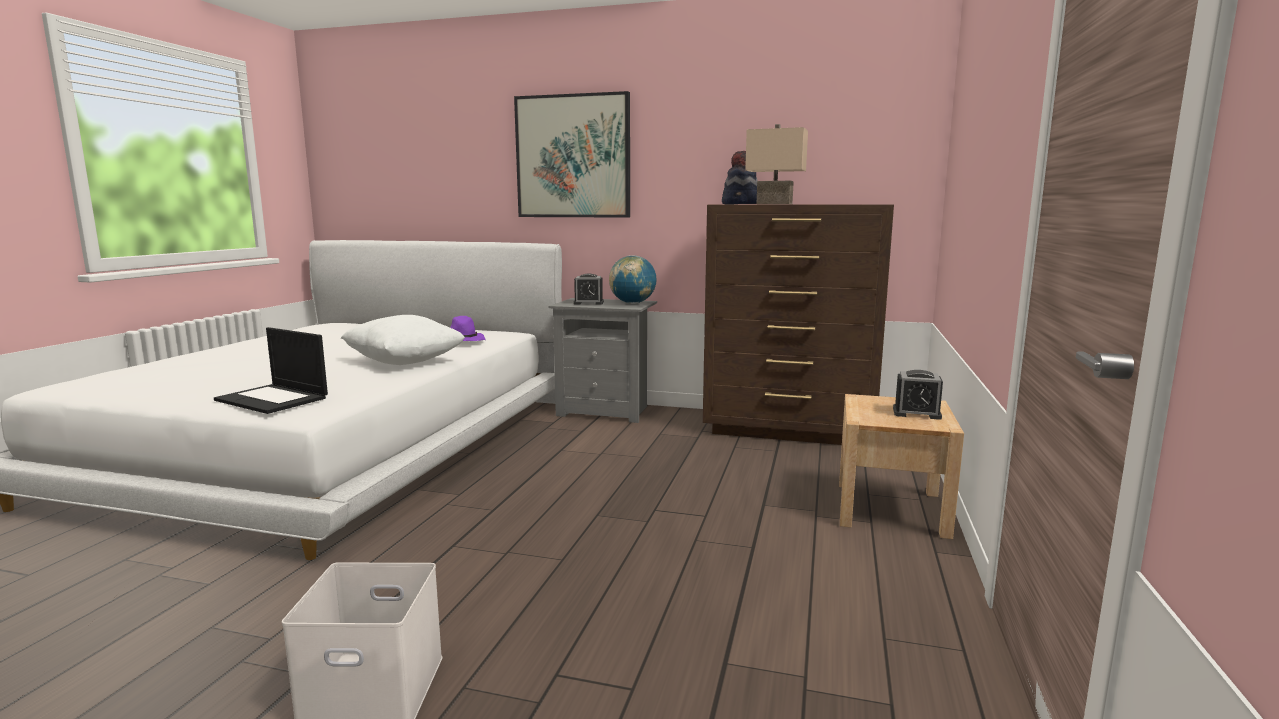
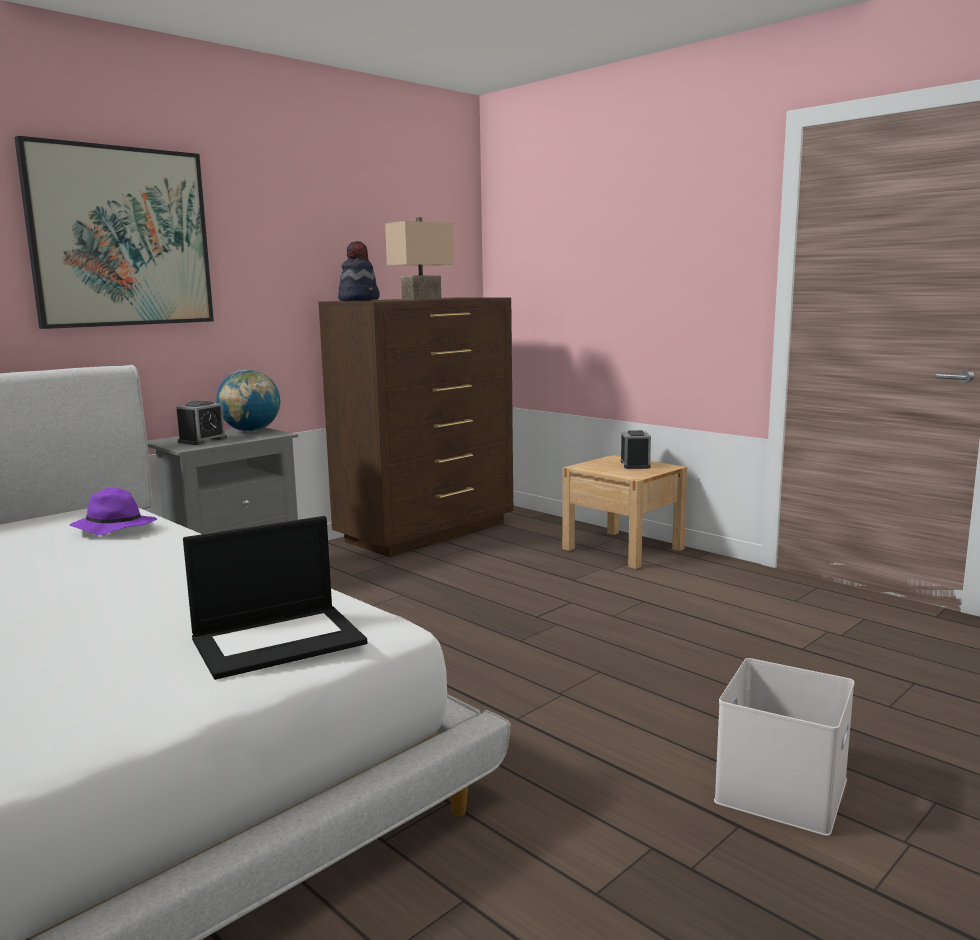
camera: 60 degrees left, 0 degrees up
(405, 362) = (177, 565): white pillow -> none
(916, 413) = (635, 464): alarm clock -> alarm clock turned 45 degrees counterclockwise

